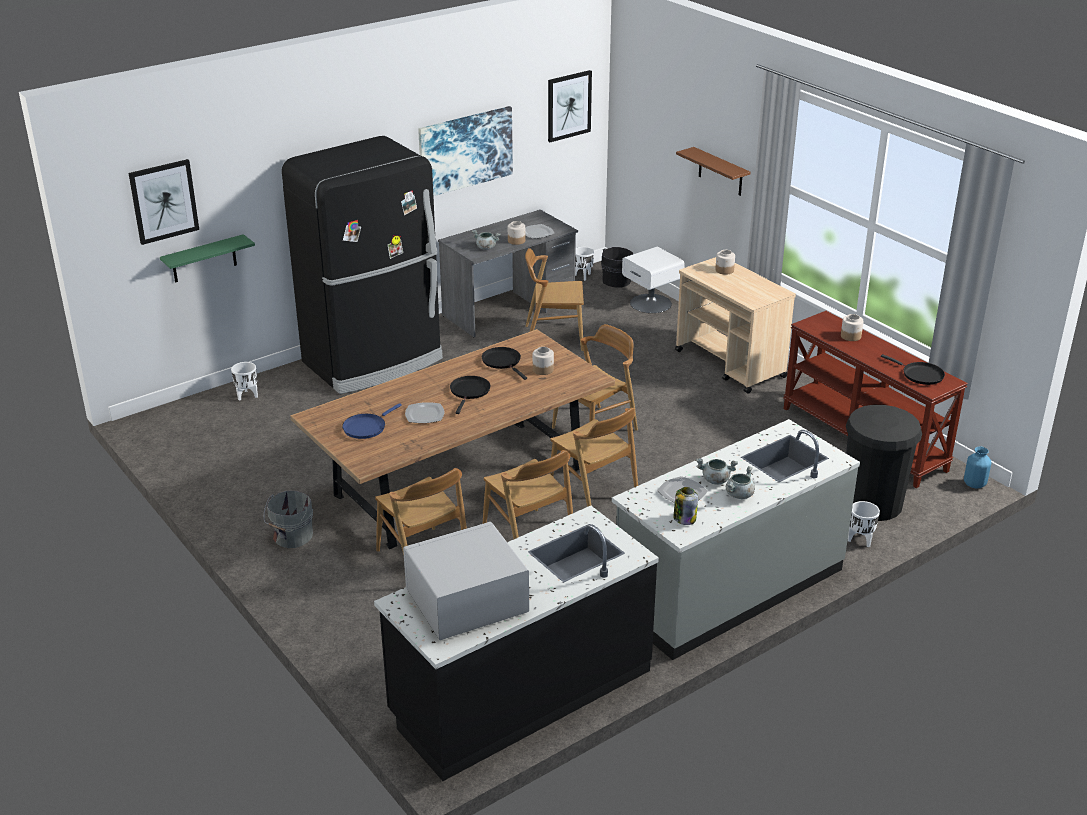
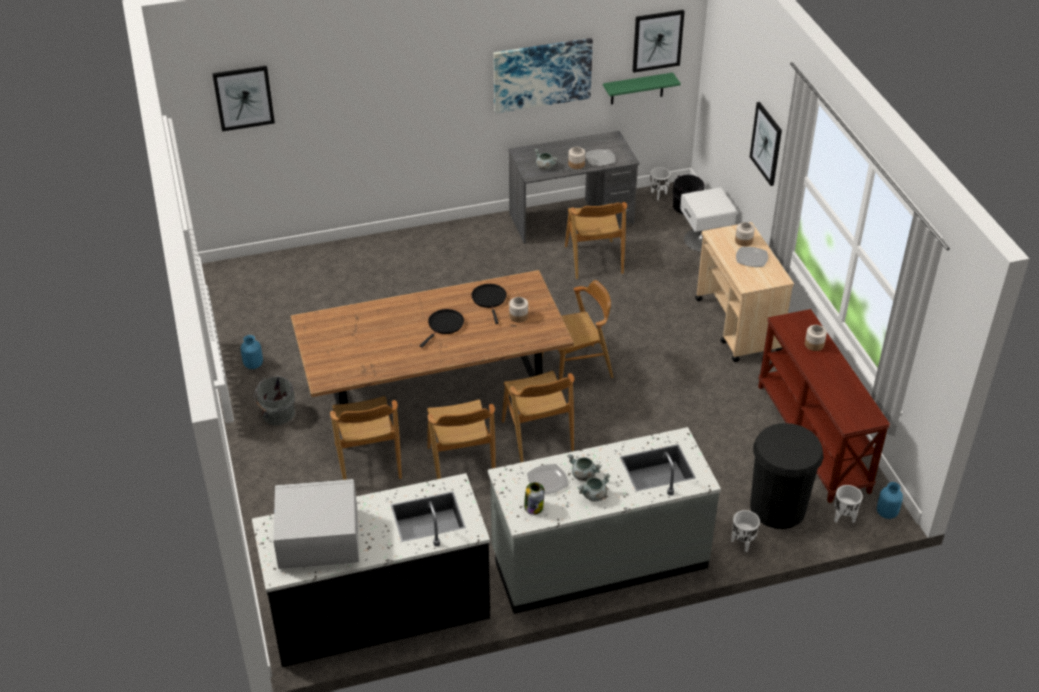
camera: 20 degrees right, 10 degrees up
(204, 259) = (279, 146): green shelf -> green shelf (637, 88)
(237, 497) = (253, 364): none -> blue vase
(247, 395) = (307, 263): white planter -> white planter (844, 517)
(366, 427) = (342, 342): blue frying pan -> none
(374, 361) = (427, 251): black fridge -> none
(424, 414) = (395, 340): plate -> plate (751, 258)
(553, 338) = (593, 260): brown chair -> brown chair turned 120 degrees counterclockwise
(720, 172) = (766, 143): brown shelf -> picture
(920, 375) = (850, 404): black frying pan -> none

